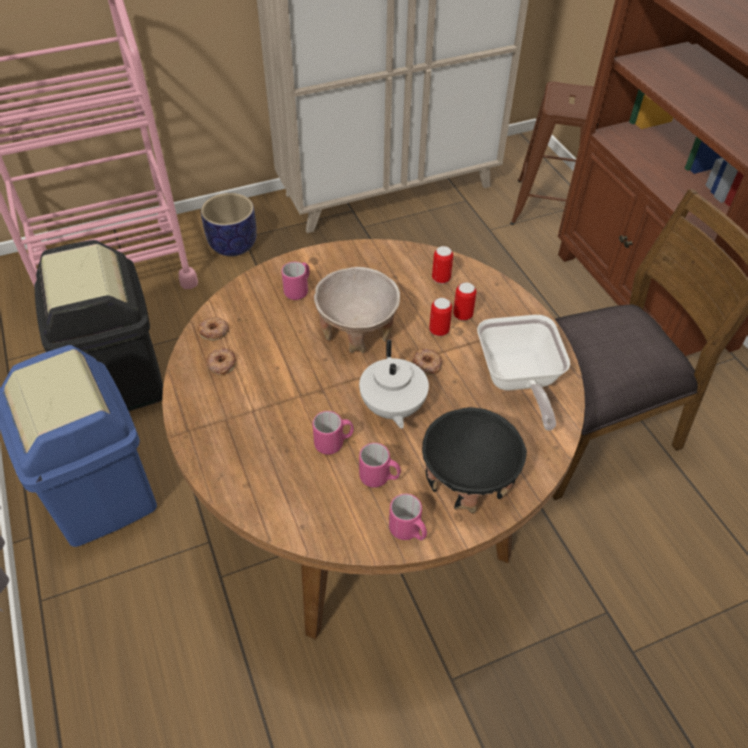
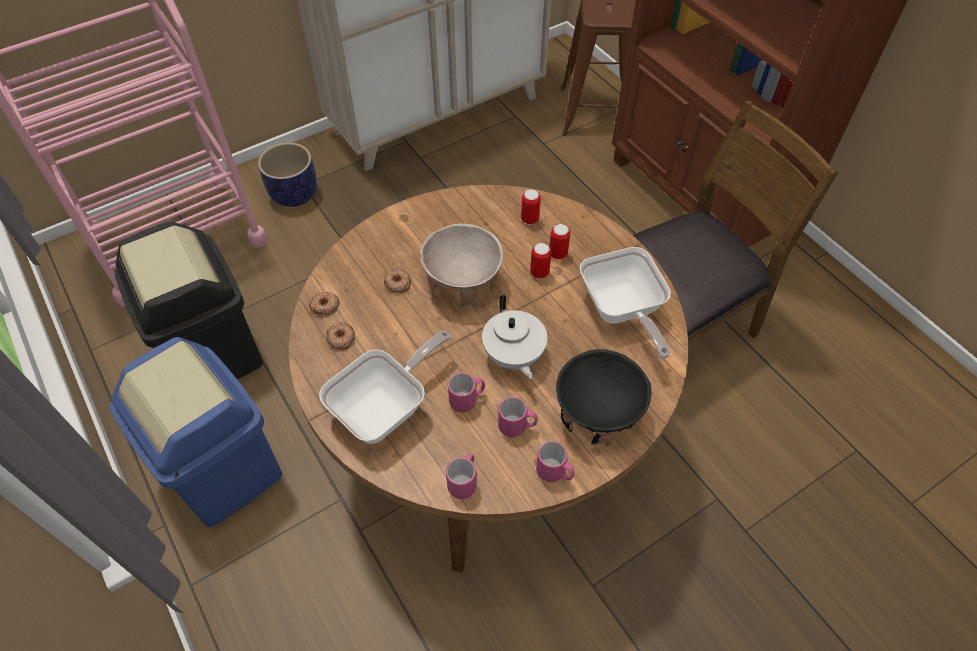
camera: 10 degrees left, 5 degrees up
(249, 437) = (386, 408): none -> frying pan
(299, 290) = (397, 251): pink mug -> pink mug (464, 481)
(426, 364) = (535, 308): donut -> donut (397, 283)

